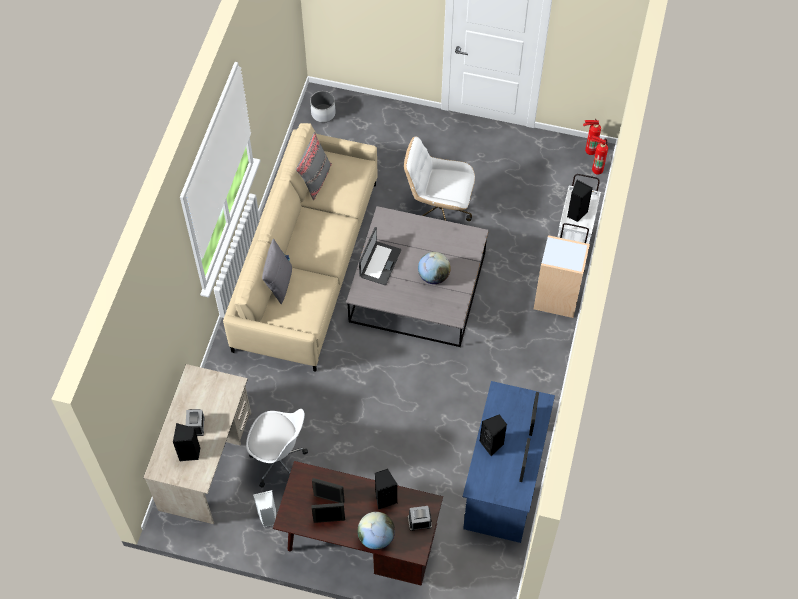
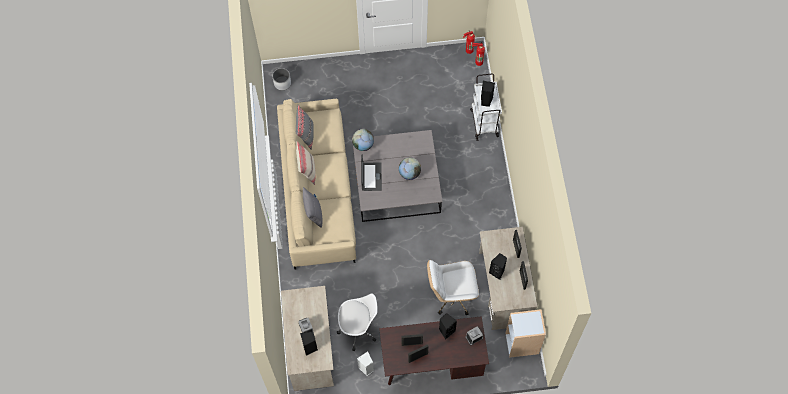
camera: 20 degrees left, 5 degrees up
(296, 224) = (307, 170): none -> beige pillow
(376, 537) = (451, 357): globe -> globe (363, 145)
(438, 213) = (389, 127): white office chair -> white office chair (451, 297)
(504, 479) = (504, 289): blue desk -> beige desk
(557, 299) = (488, 159): bookcase -> bookcase (522, 343)

